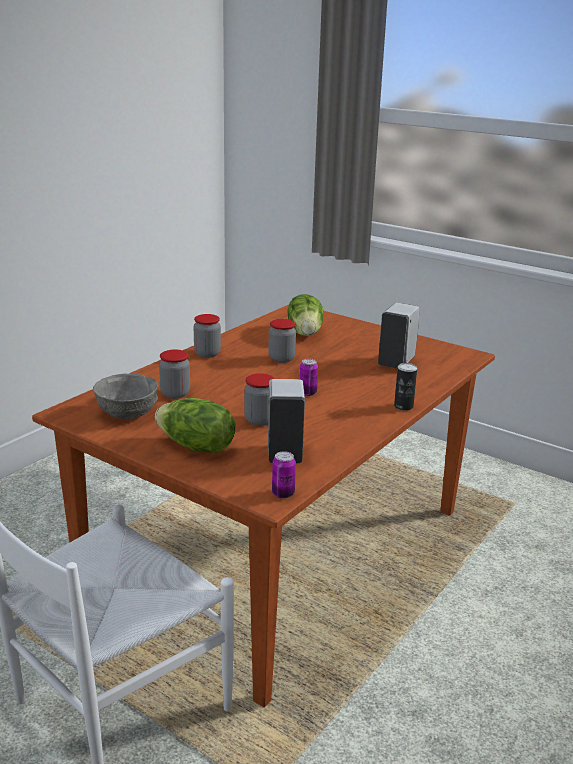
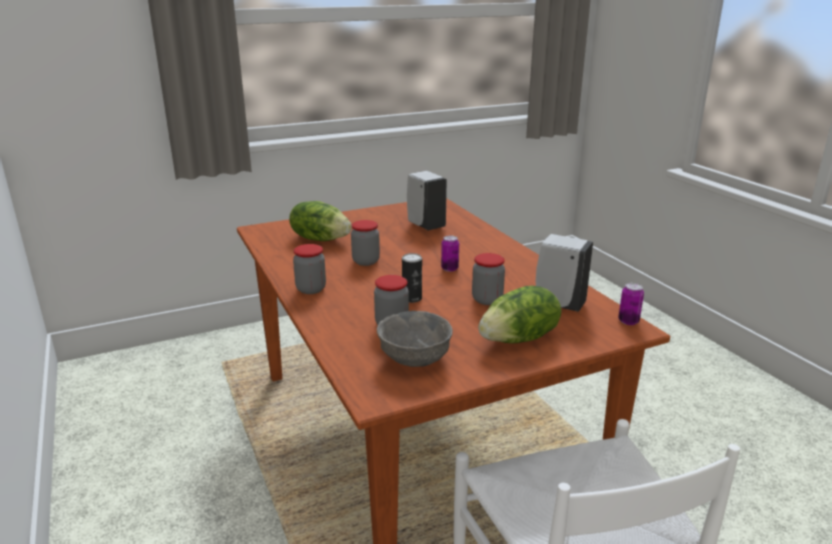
camera: 60 degrees left, 0 degrees up
(403, 406) = (507, 244): can -> can (412, 298)

